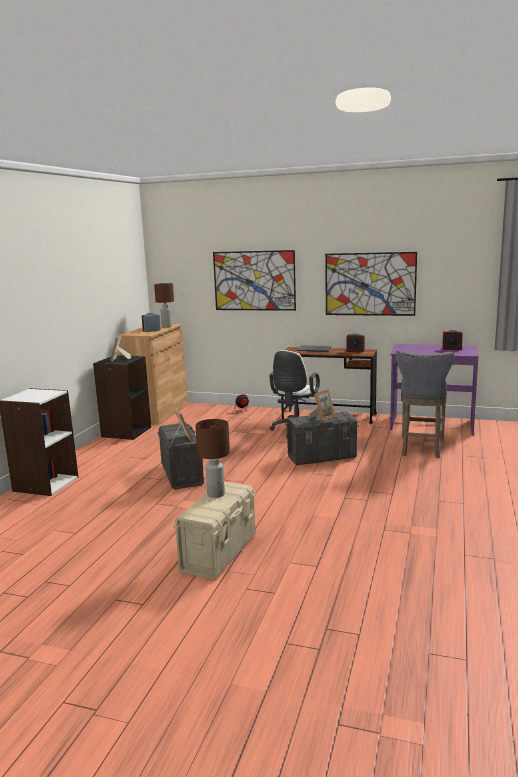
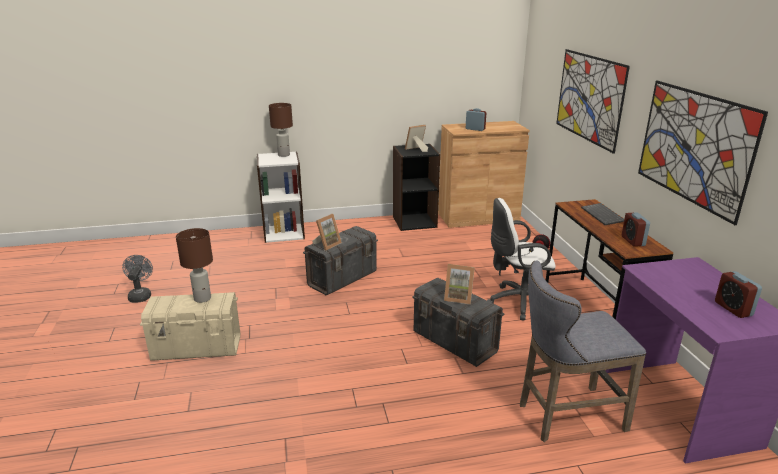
camera: 60 degrees right, 10 degrees up
(60, 578) = (140, 295): none -> grey fan
(166, 326) = (504, 128): brown table lamp -> brown table lamp (284, 155)

